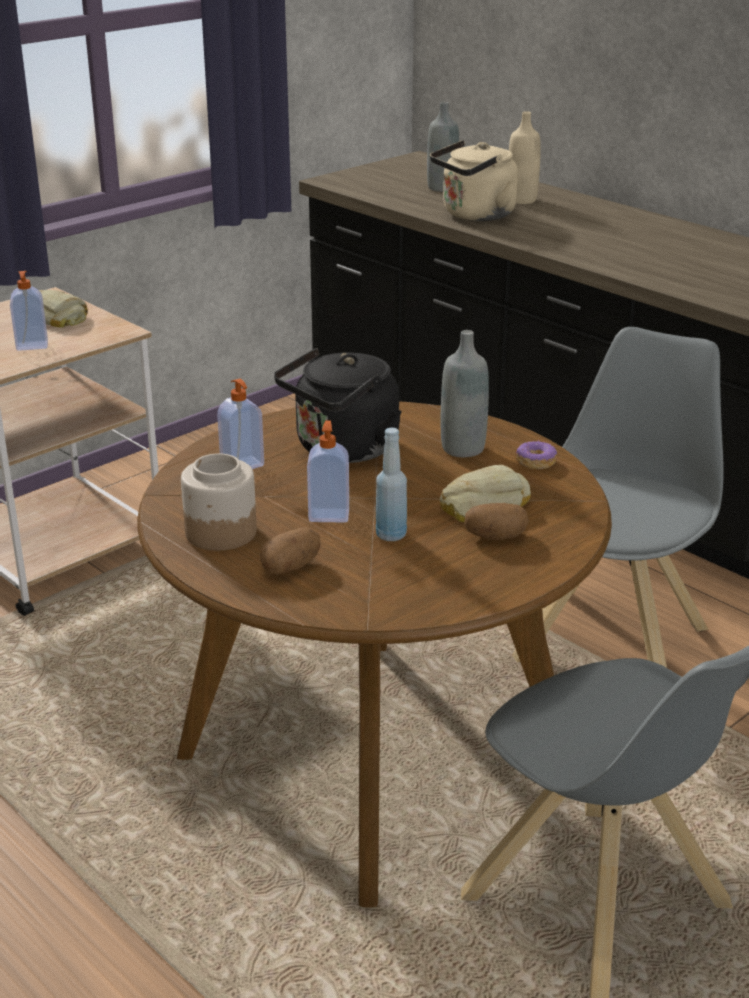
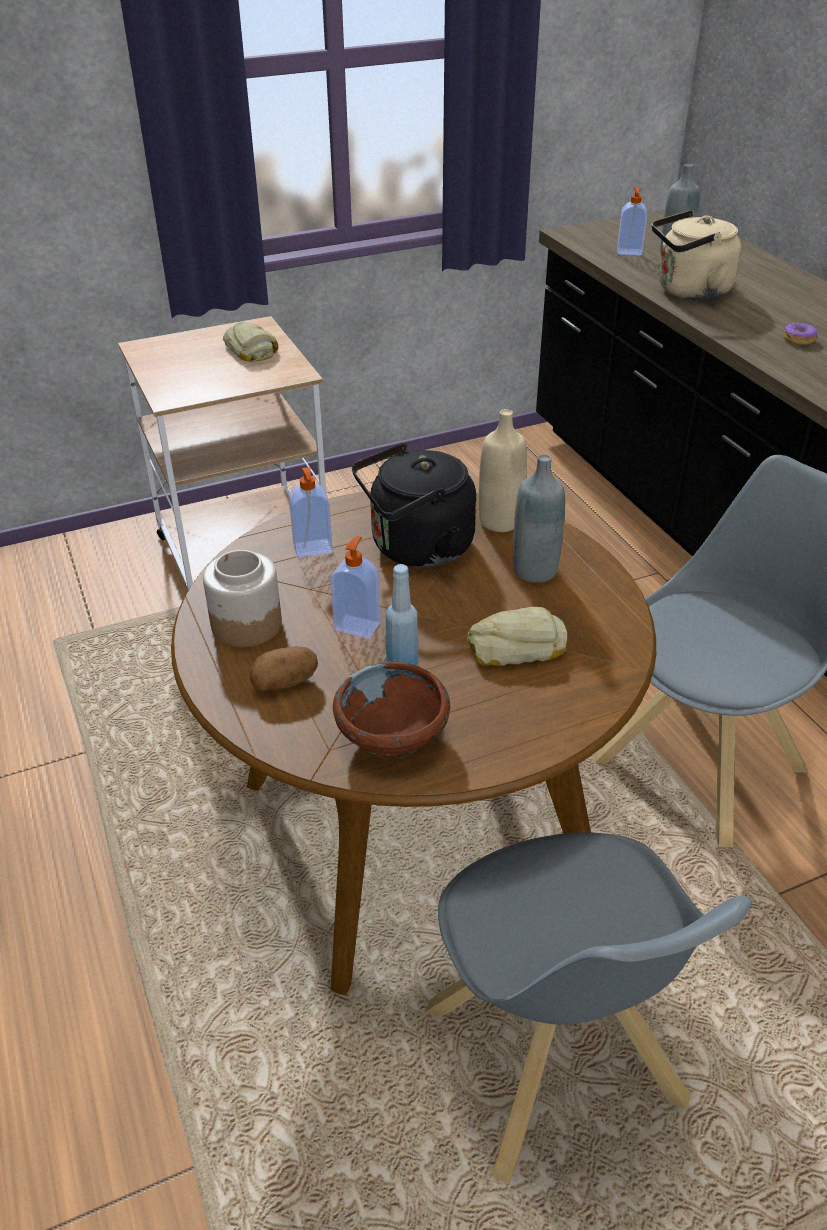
camera: 20 degrees right, 10 degrees up
(32, 346) = (212, 378): soap dispenser -> soap dispenser (629, 252)
(418, 585) = (392, 736): none -> brown bowl
(495, 536) = (505, 691): potato -> none
(521, 200) = (749, 278): beige bottle -> beige bottle (500, 521)
(535, 462) = (600, 603): donut -> donut (798, 339)

